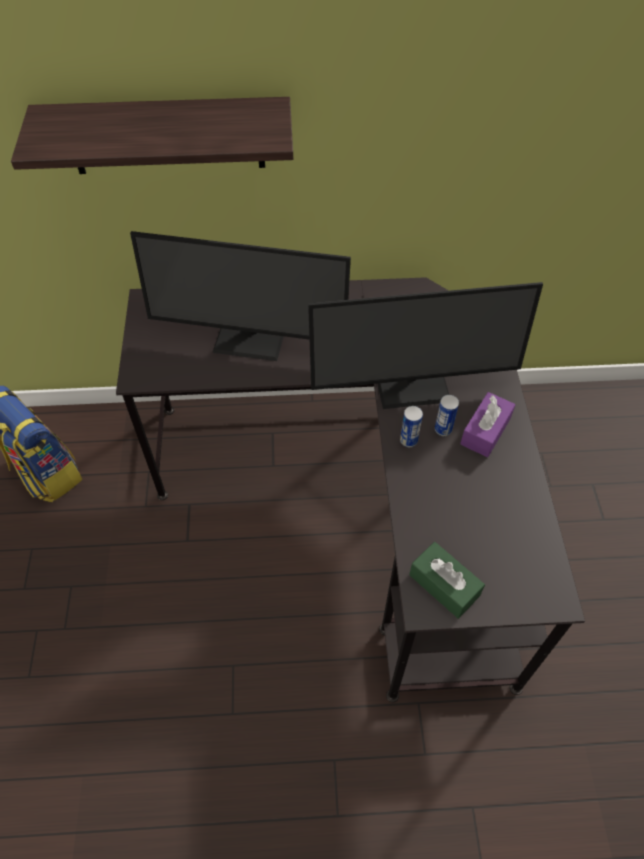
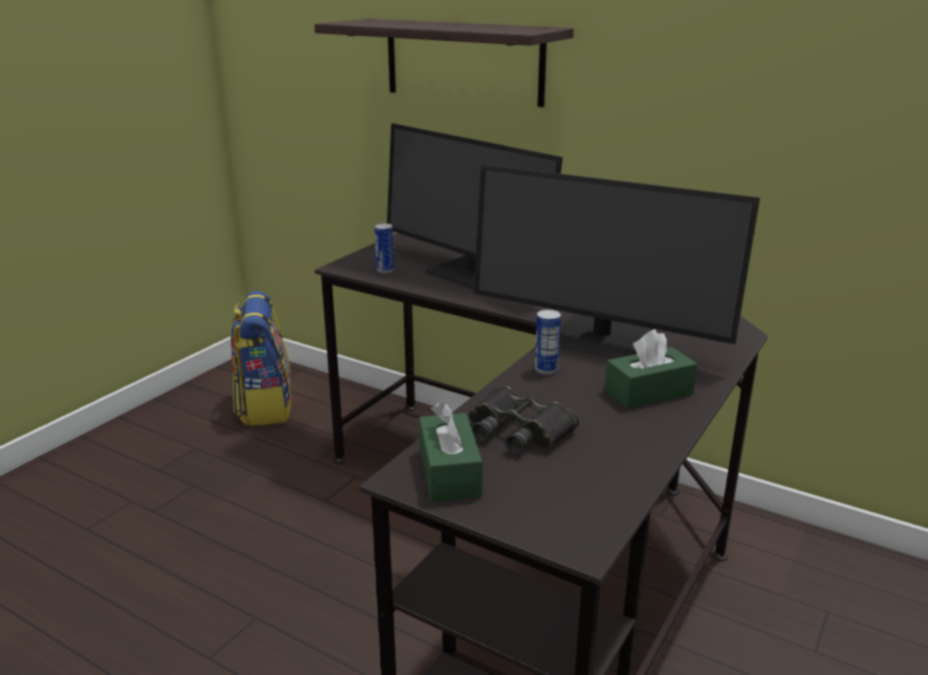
camera: 35 degrees right, 30 degrees down
(443, 429) = (596, 375): can -> can (385, 270)
(446, 518) = (518, 430): none -> black binoculars
(485, 431) = (648, 392): purple tissue box -> green tissue box

